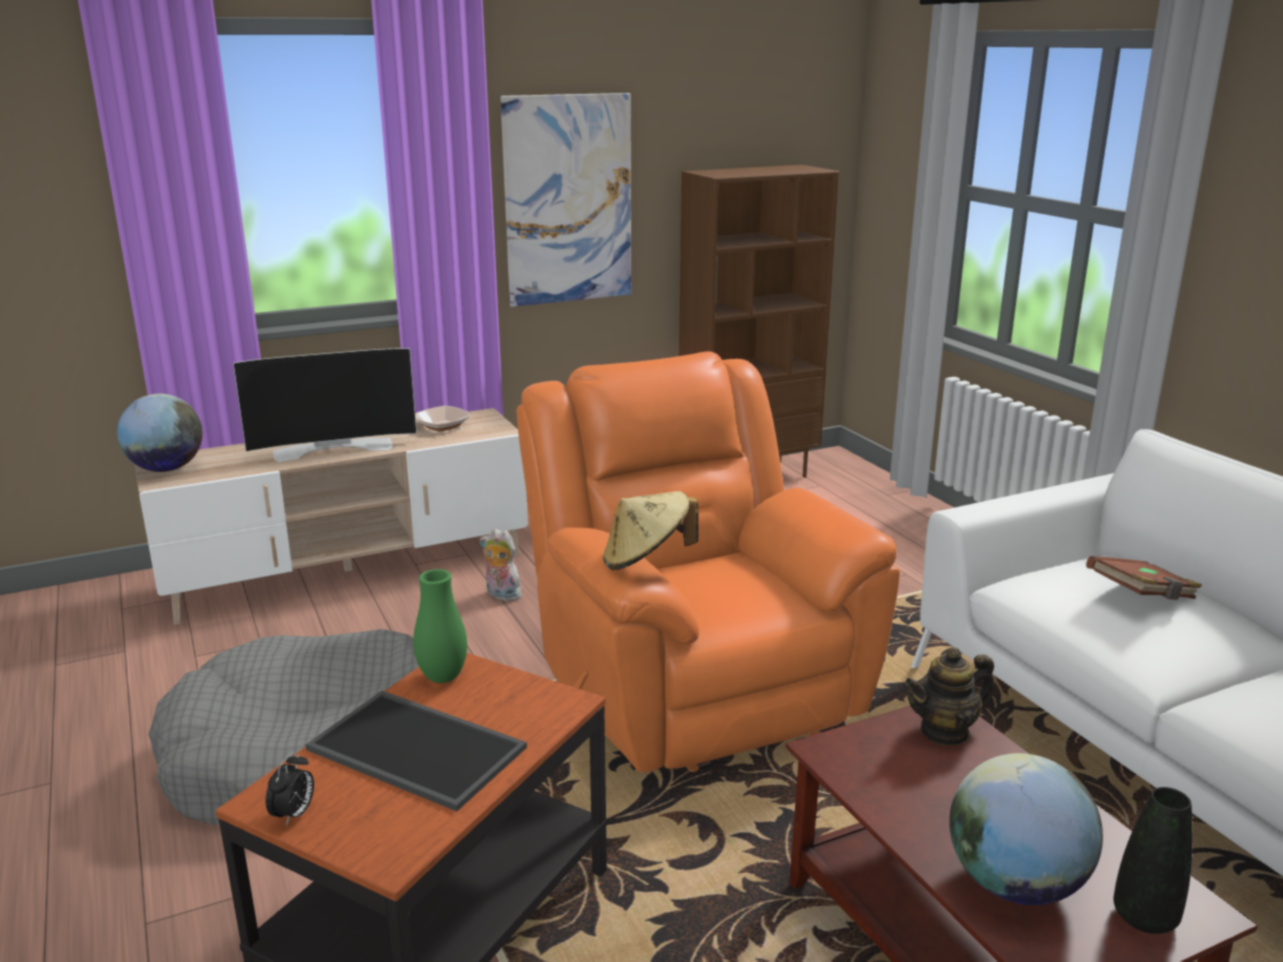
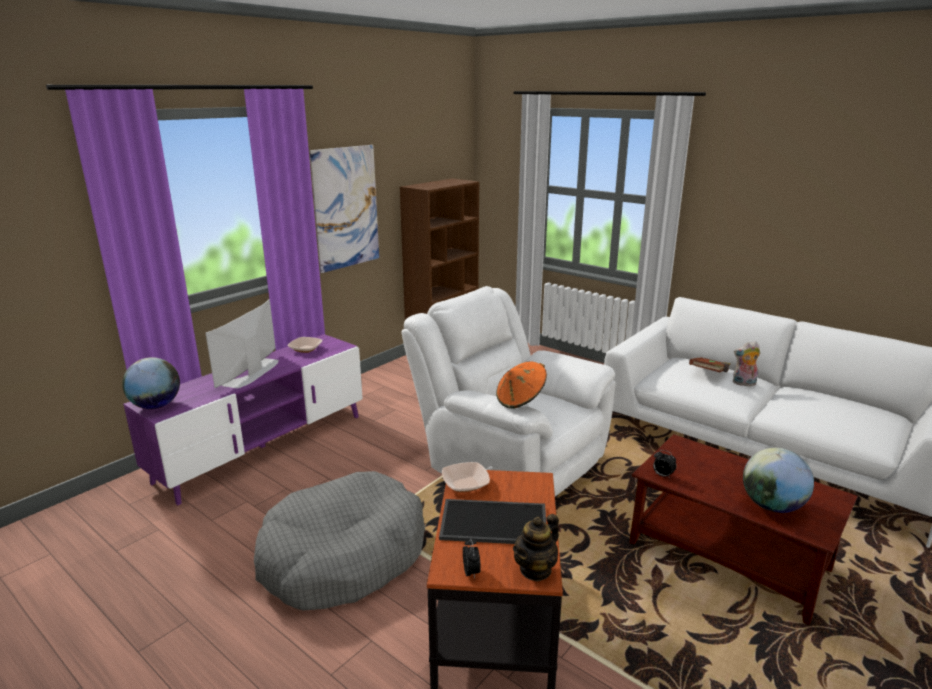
camera: 25 degrees left, 0 degrees up
(334, 447) = (253, 372): television -> television turned 150 degrees clockwise
(349, 571) = (263, 447): beige tv stand -> purple tv stand
(443, 677) = (465, 484): green vase -> bowl
(501, 595) = (368, 441): plush toy -> plush toy (743, 384)
(646, 560) = (520, 400): beige hat -> orange hat
(693, 686) = (508, 463): orange armchair -> white armchair
(841, 762) = (662, 475): none -> alarm clock
(945, 731) = (688, 451): teapot -> teapot (535, 569)
(1144, 918) = (823, 504): black vase -> none

